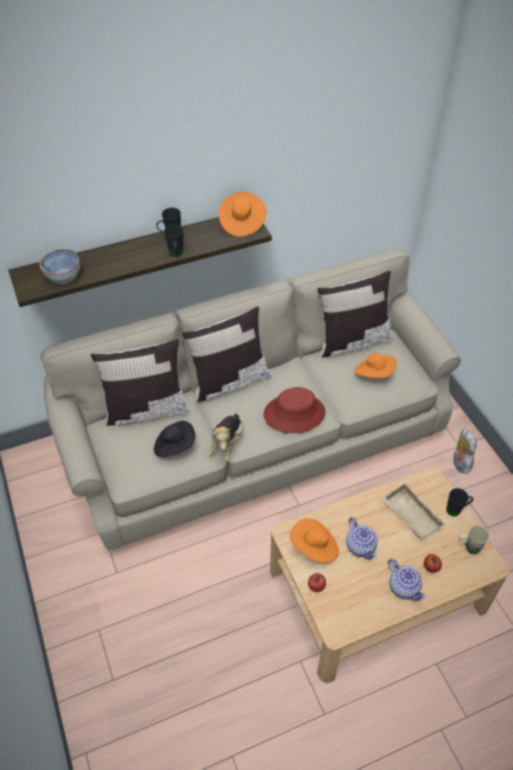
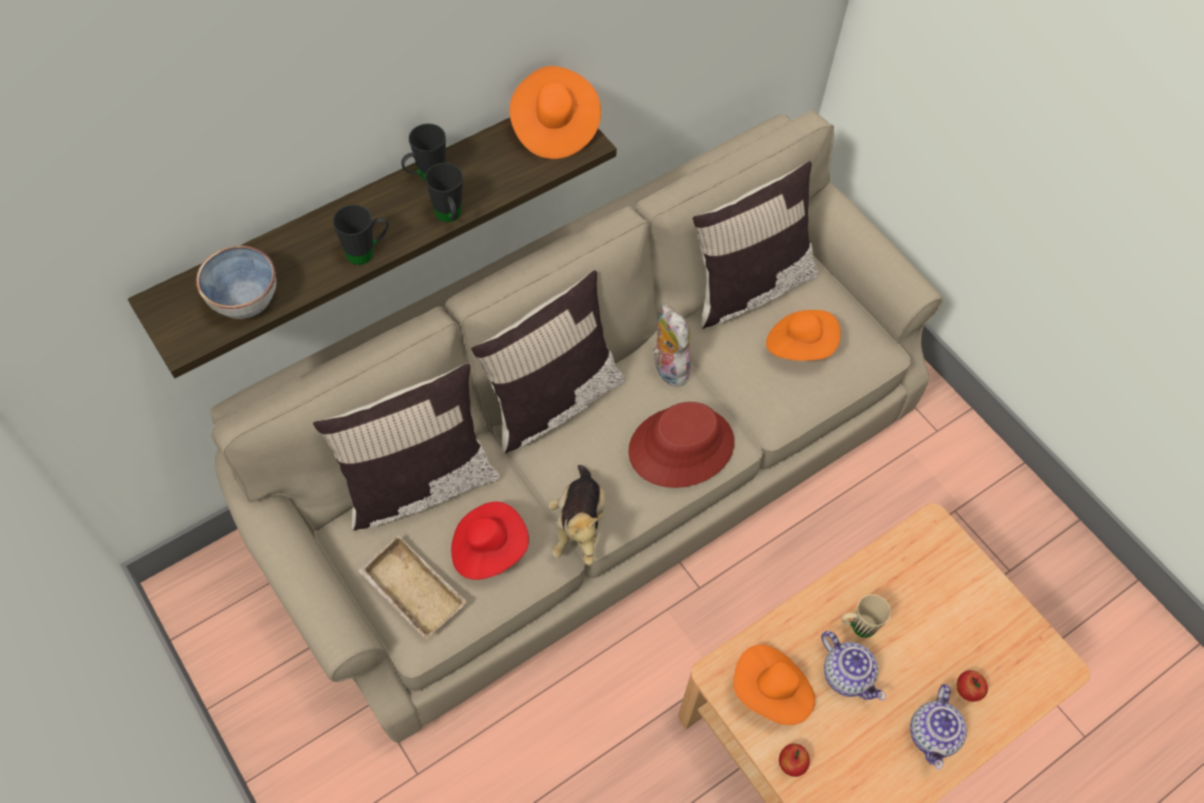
camera: 15 degrees left, 10 degrees up
(175, 446) = (488, 549): black hat -> red hat
(404, 587) = (933, 735): teapot -> teapot turned 60 degrees clockwise
(410, 515) = (913, 601): beige tray -> beige tray (410, 592)
(456, 510) = (985, 577): black mug -> black mug (367, 252)
(459, 463) = (943, 463): plush toy -> plush toy (667, 368)
(468, 547) = (1018, 642): beige mug -> beige mug (857, 627)

